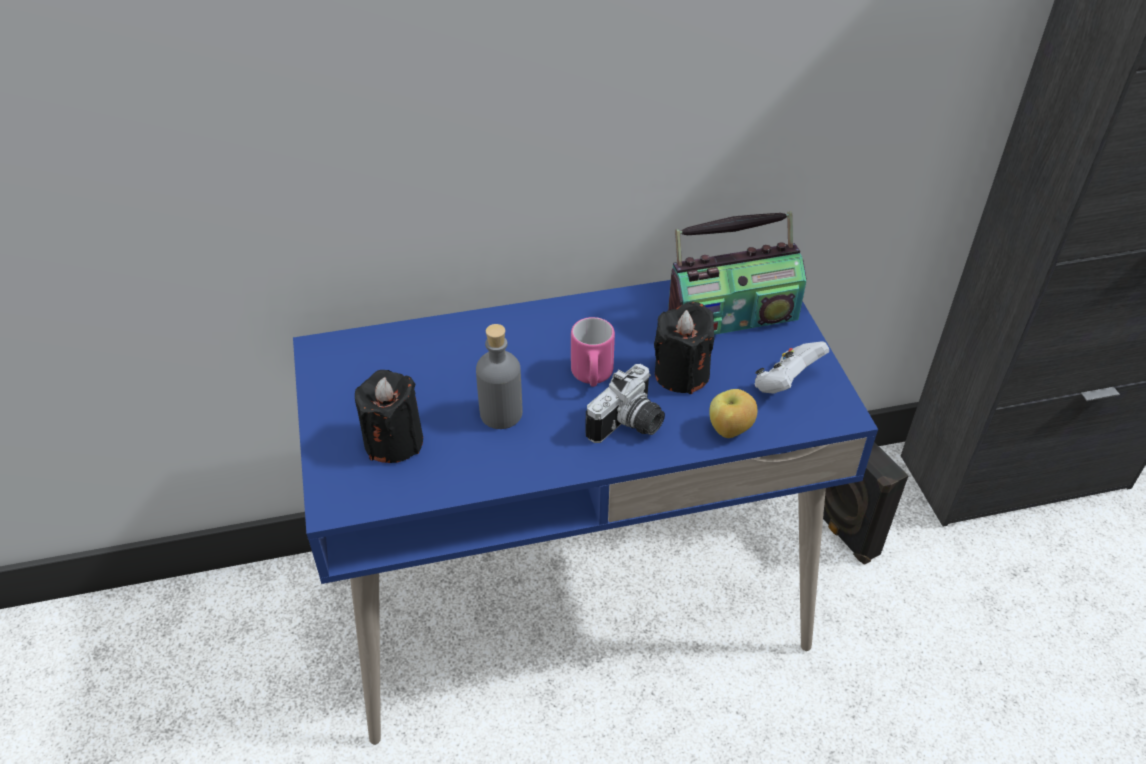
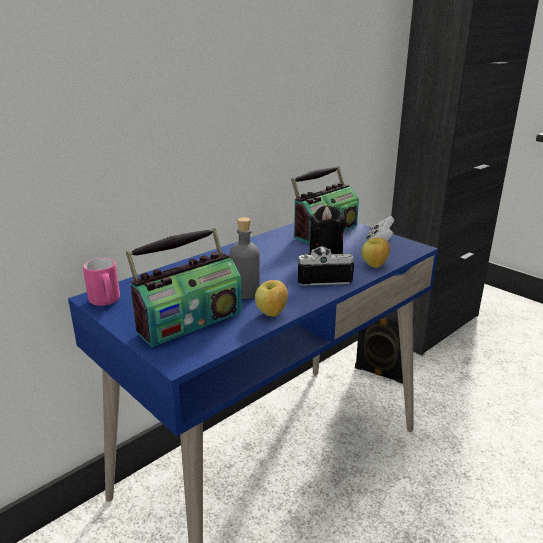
camera: 30 degrees left, 20 degrees down
(393, 441) = (189, 321): black candle -> radio
(500, 471) = (272, 313): none -> apple
(592, 377) = (280, 266): pink mug -> pink mug (106, 302)
(630, 426) = (323, 277): camera -> camera turned 105 degrees counterclockwise

